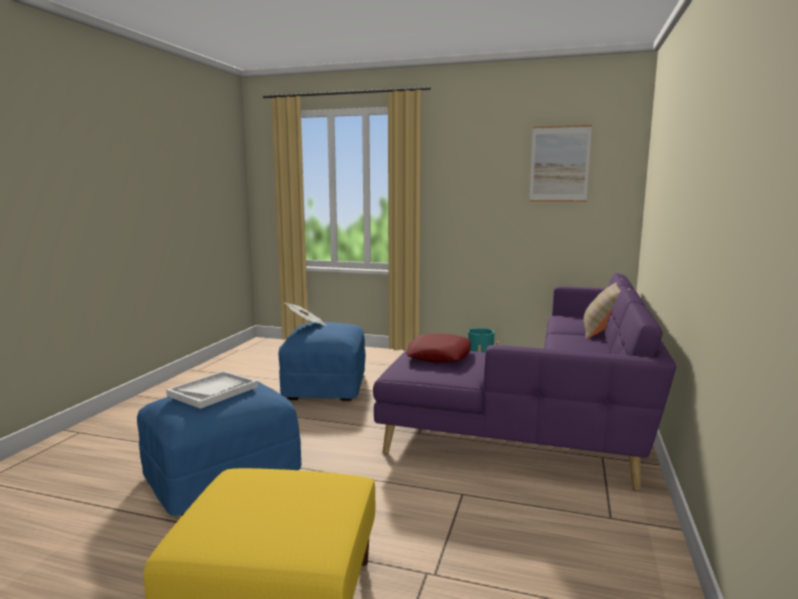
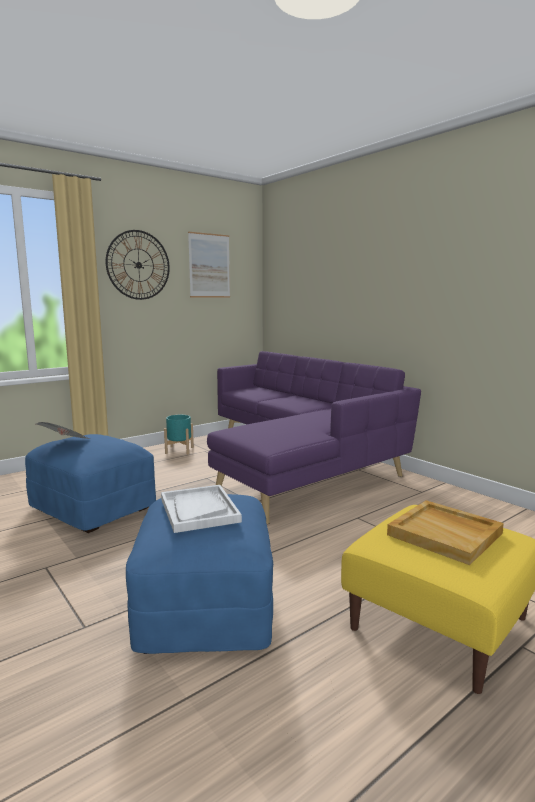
camera: 55 degrees left, 0 degrees up
(285, 505) = (446, 534): none -> beige tray
(439, 355) = (258, 429): red pillow -> none
(470, 168) = (138, 265): none -> wall clock
(602, 333) = (287, 393): beige pillow -> none

